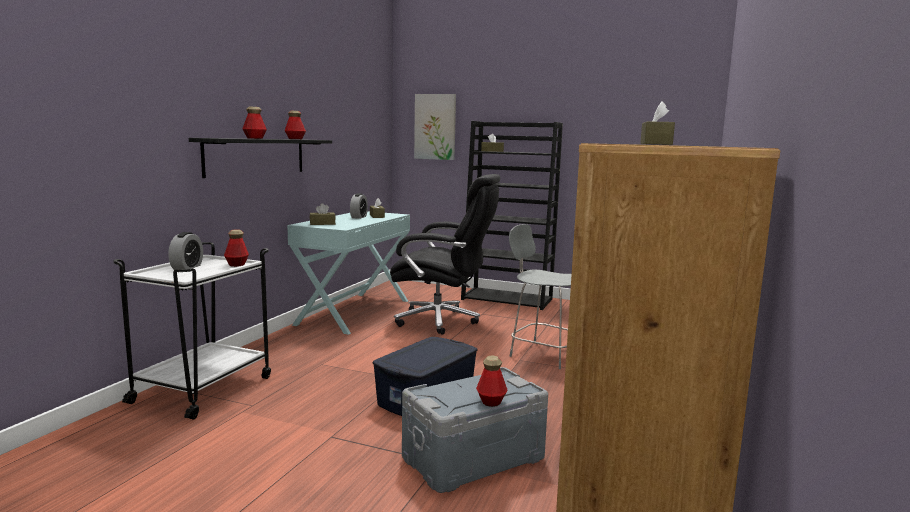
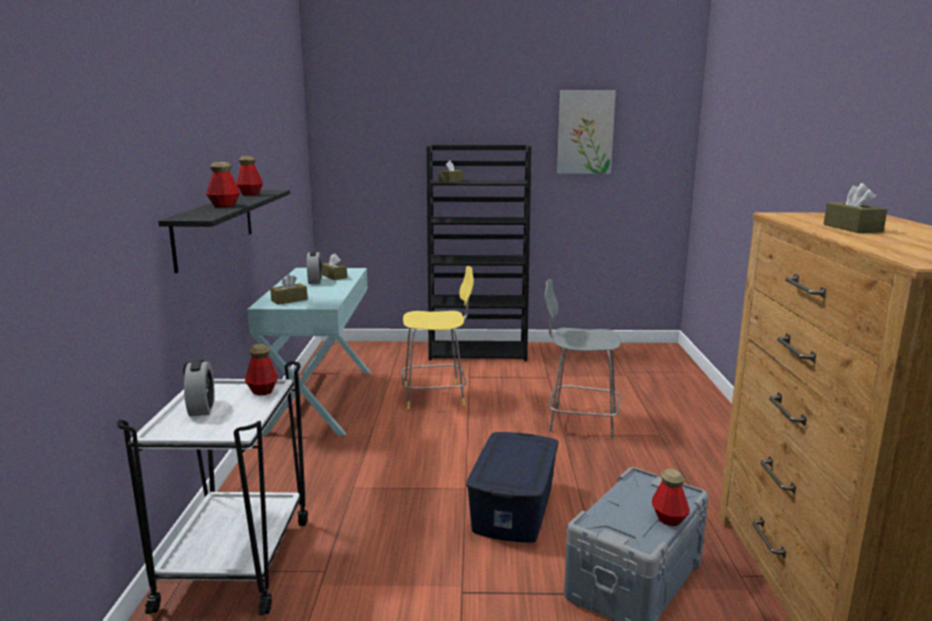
camera: 20 degrees left, 5 degrees up
(435, 127) = (368, 151): picture -> picture (585, 132)
(442, 321) = (436, 396): black office chair -> yellow stool

